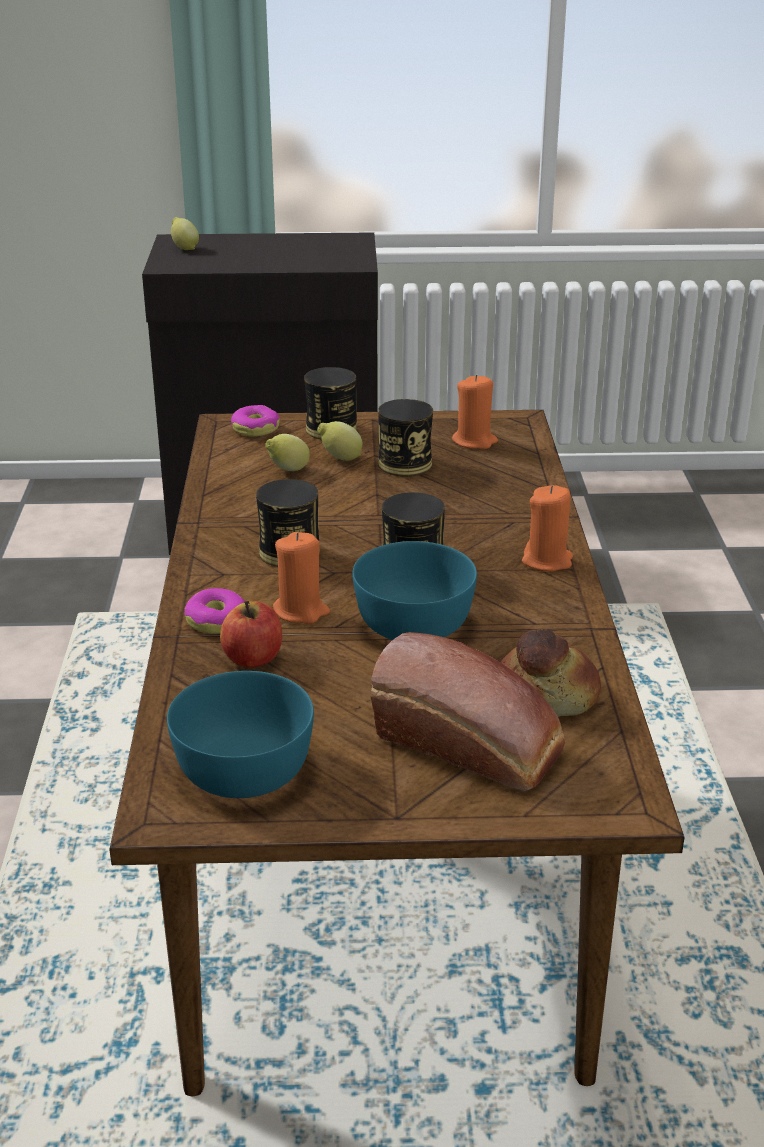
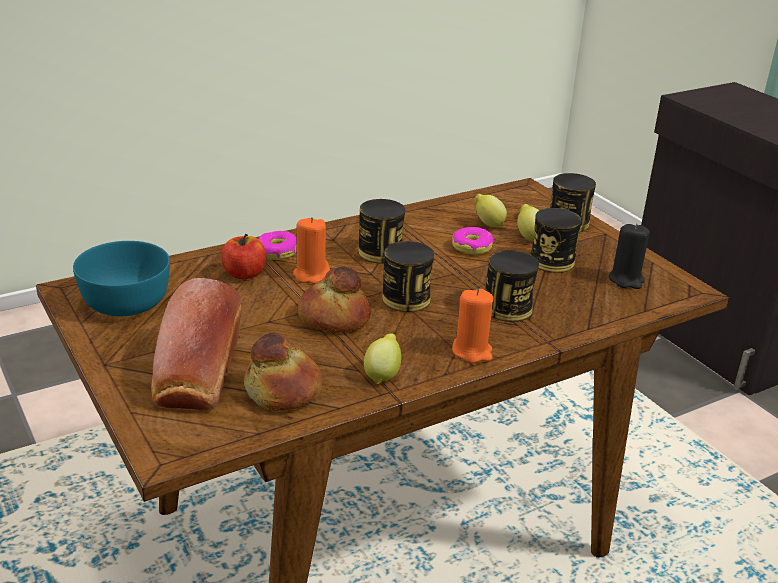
camera: 60 degrees right, 0 degrees up
(184, 248) = (726, 94): lemon -> lemon (382, 375)
(255, 428) = (533, 199): donut -> donut (472, 247)
(415, 623) = (333, 318): turquoise bowl -> bread
(474, 441) = (626, 279): orange candle -> black candle
(480, 517) = (508, 308): none -> can

